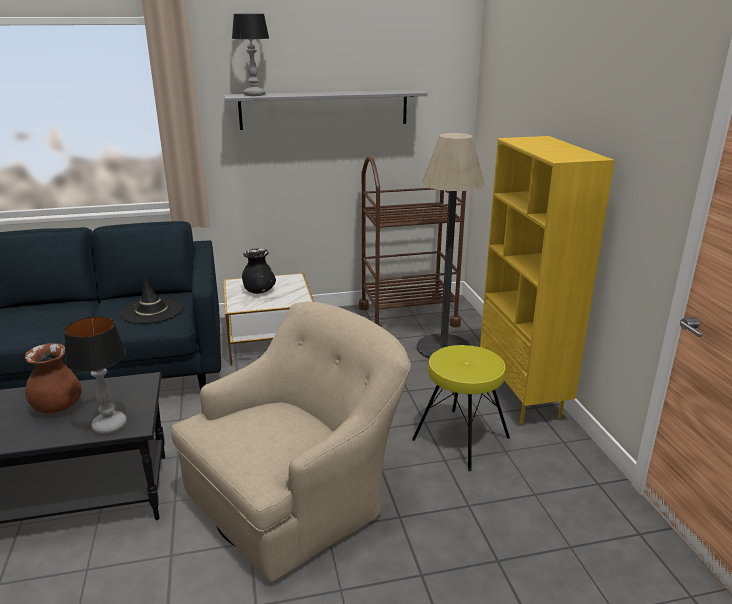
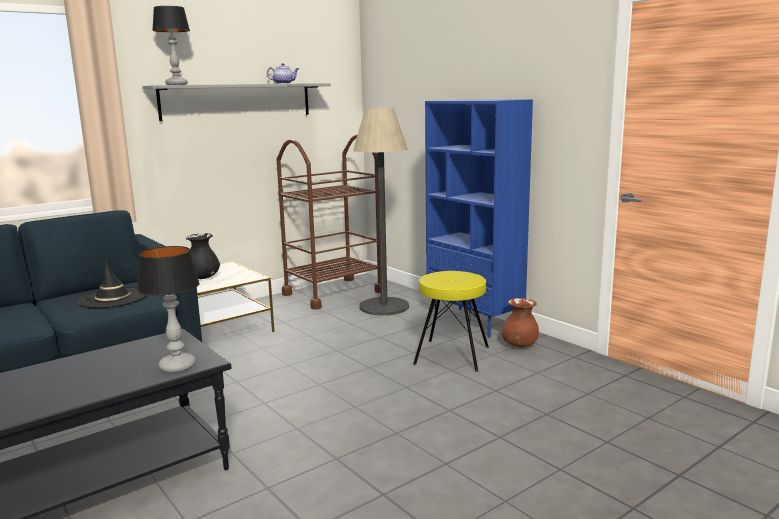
camera: 25 degrees left, 10 degrees down
(57, 407) = (99, 368): brown vase -> brown vase (519, 345)
(298, 495) = (350, 419): beige armchair -> none
(375, 91) = (284, 83): none -> teapot
(522, 396) = (475, 322): yellow bookcase -> blue bookcase

